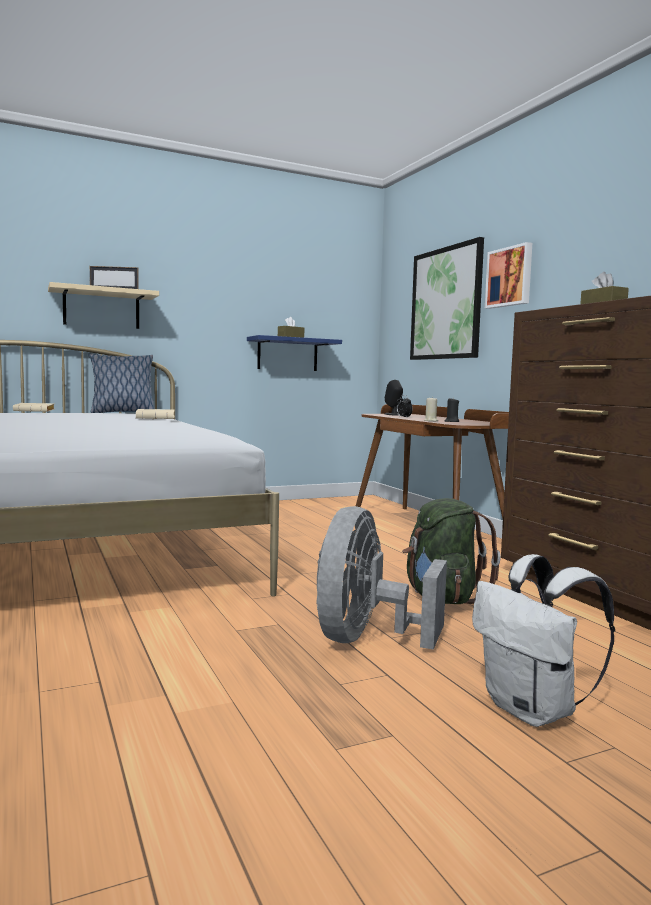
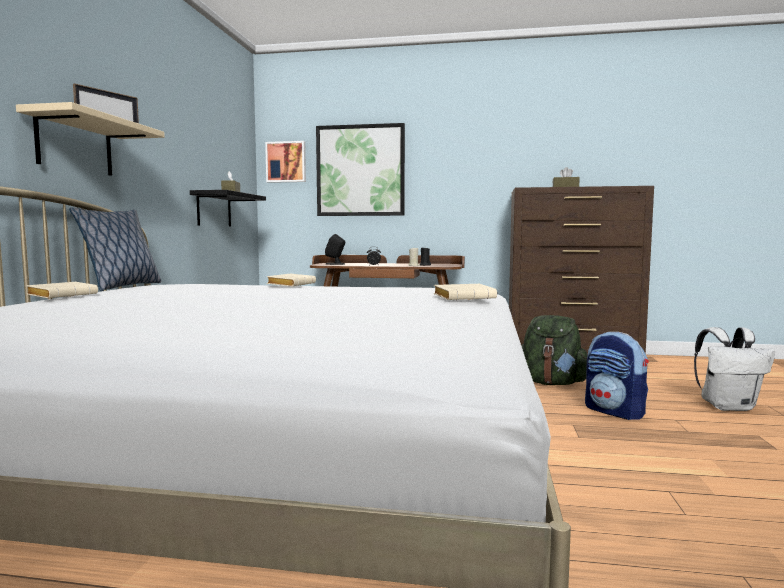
camera: 55 degrees left, 0 degrees up
(93, 432) = (465, 297): none -> beige book
(287, 354) = (214, 210): blue shelf -> black shelf
(366, 639) = (615, 412): grey fan -> backpack
(510, 277) = (436, 157): picture -> picture (286, 162)

